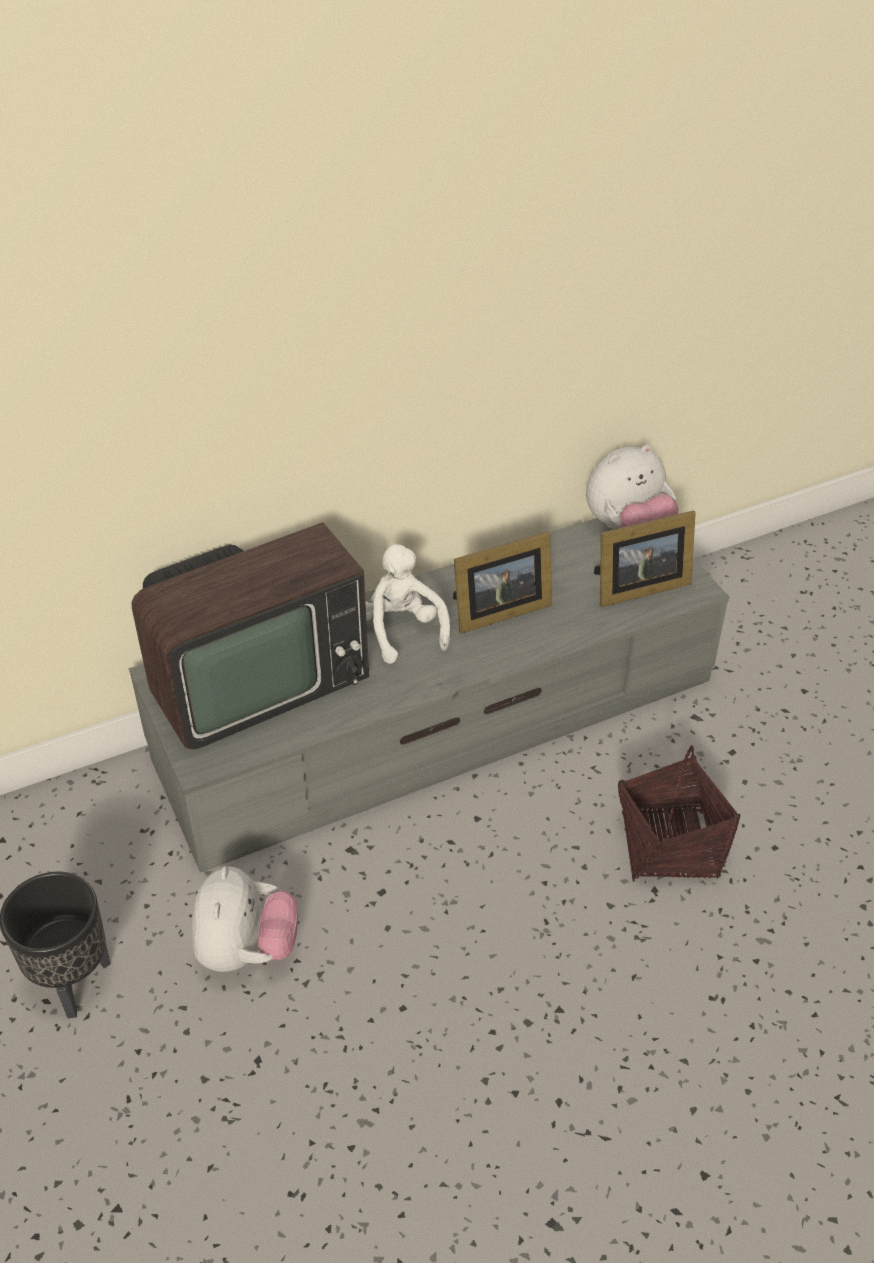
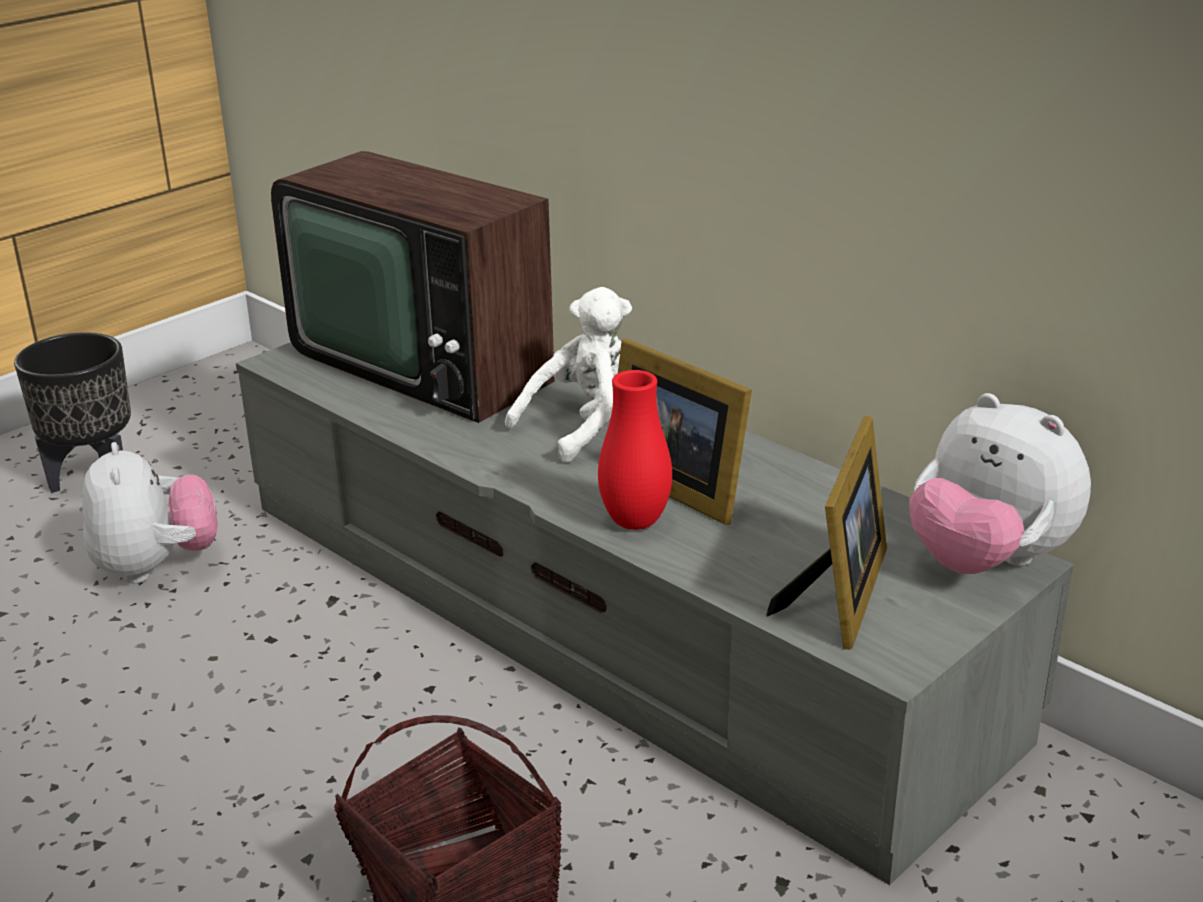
camera: 70 degrees right, 15 degrees down
(246, 950) = (156, 566): plush toy -> plush toy turned 90 degrees counterclockwise
(530, 639) = (635, 522): none -> red vase
(637, 587) = (840, 596): picture frame -> picture frame turned 120 degrees counterclockwise

